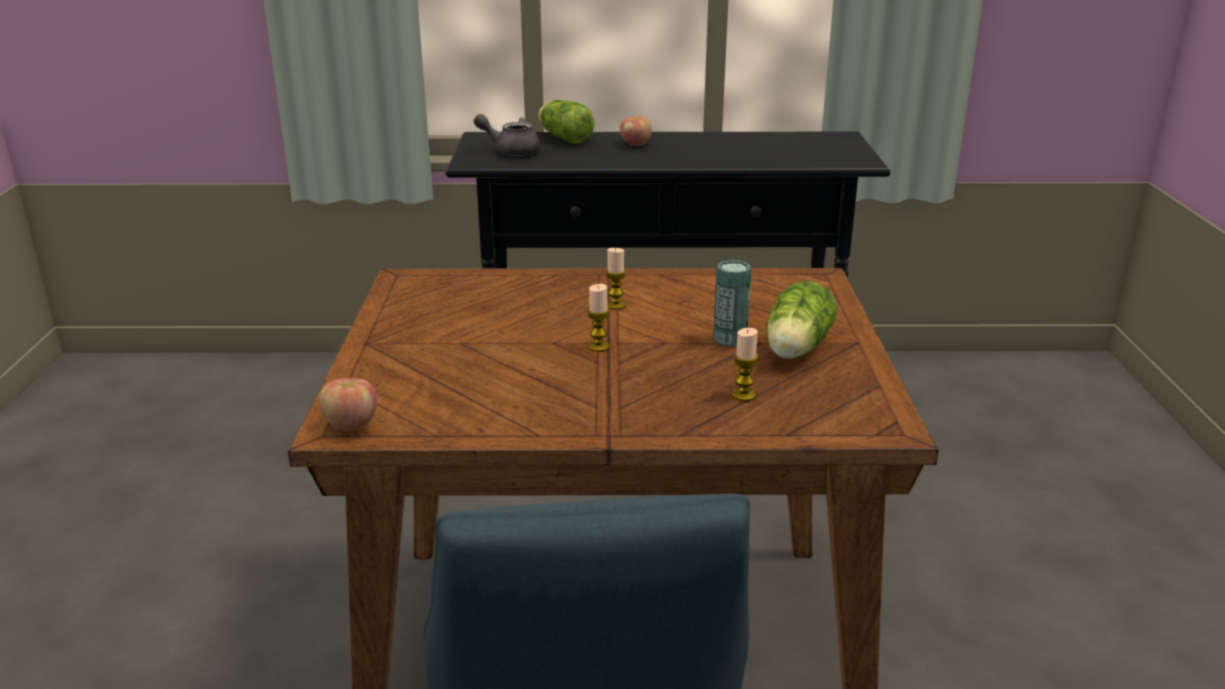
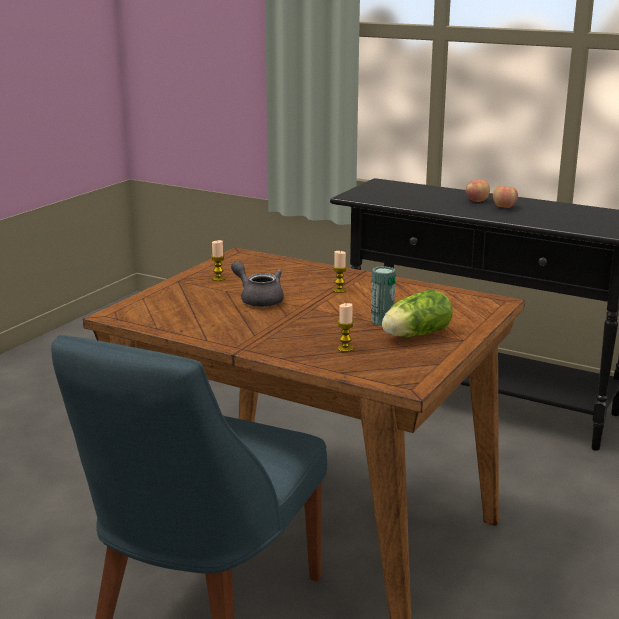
camera: 30 degrees right, 5 degrees down
(350, 425) = (123, 314): apple -> apple (504, 207)
(511, 151) = (386, 193): grey teapot -> grey teapot (258, 299)
(563, 138) = (433, 190): lettuce -> none
(598, 346) = (298, 308): candle -> candle (218, 279)

